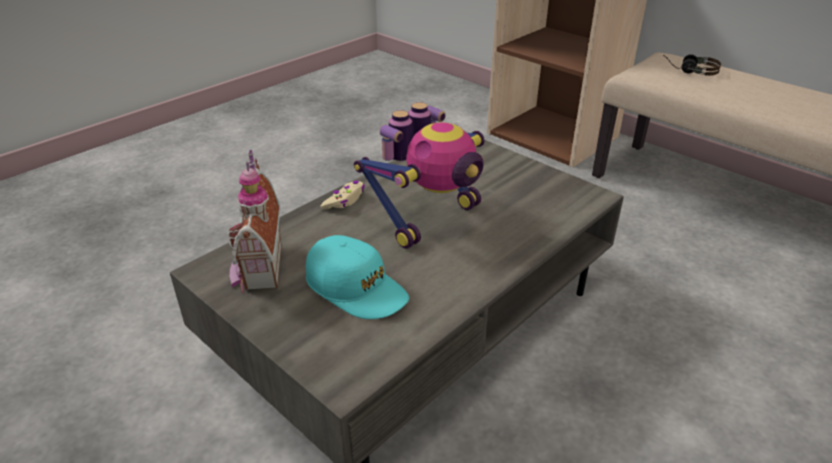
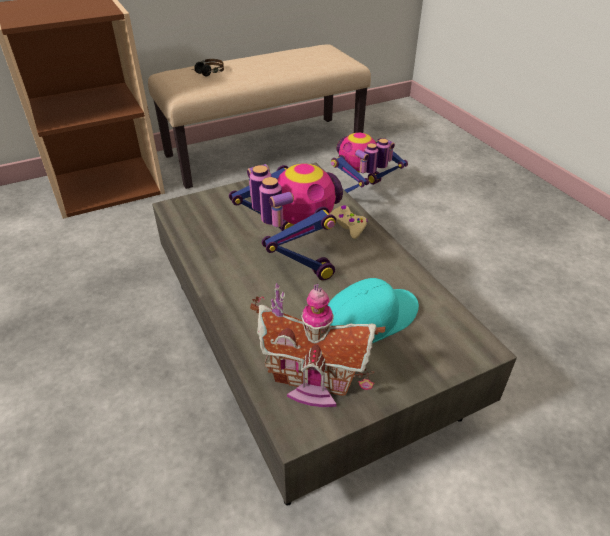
camera: 70 degrees left, 5 degrees up
(344, 200) = (230, 300): beige game controller -> beige game controller (347, 226)
(729, 309) = (361, 195): none -> toy robot

